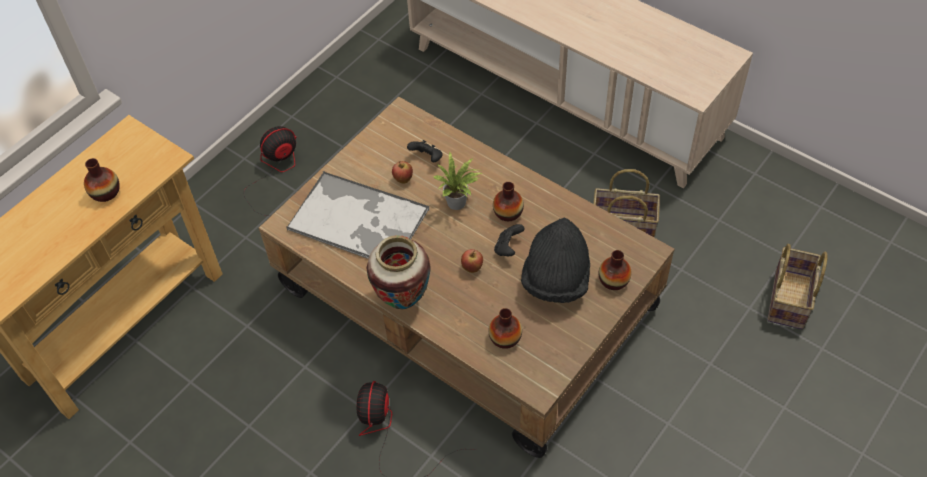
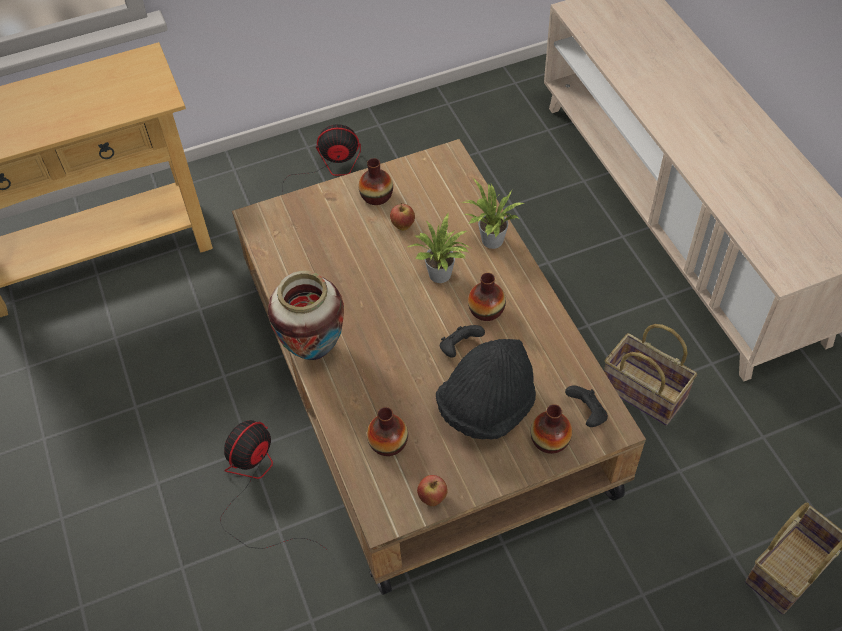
camera: 30 degrees right, 0 degrees up
(106, 192) = (83, 106): vase -> vase (376, 196)
(359, 220) = (330, 248): tray -> none
(427, 158) = (442, 215): black game controller -> black game controller (586, 414)
(472, 268) = (407, 351): apple -> apple (432, 498)
(476, 162) = (490, 242): none -> potted plant

